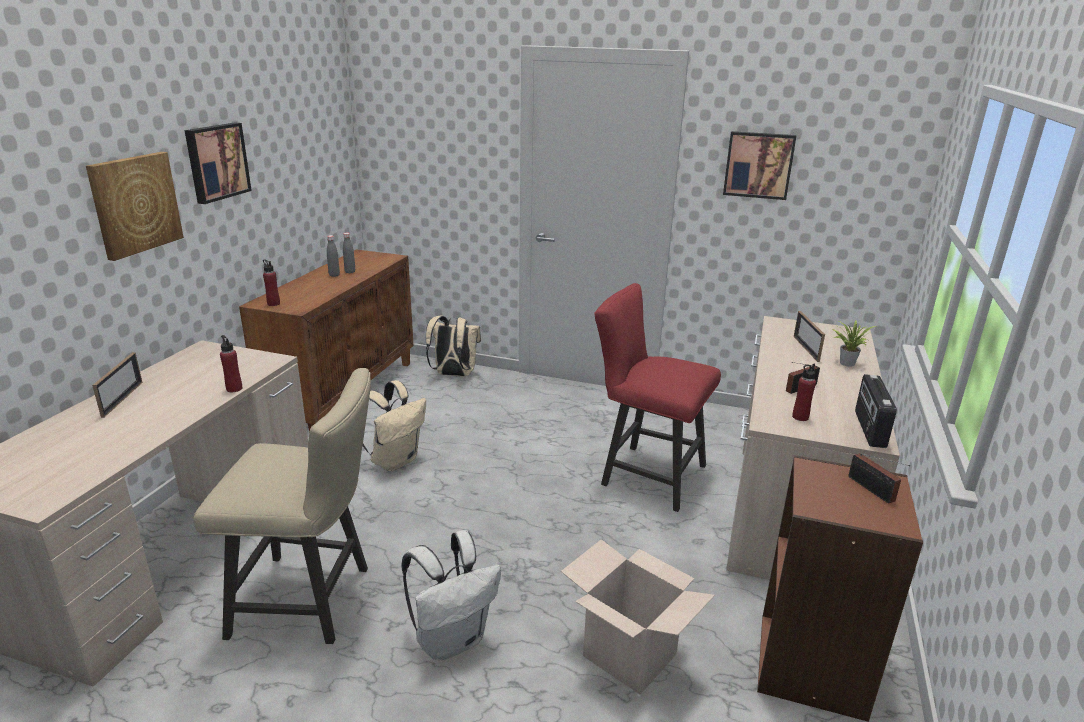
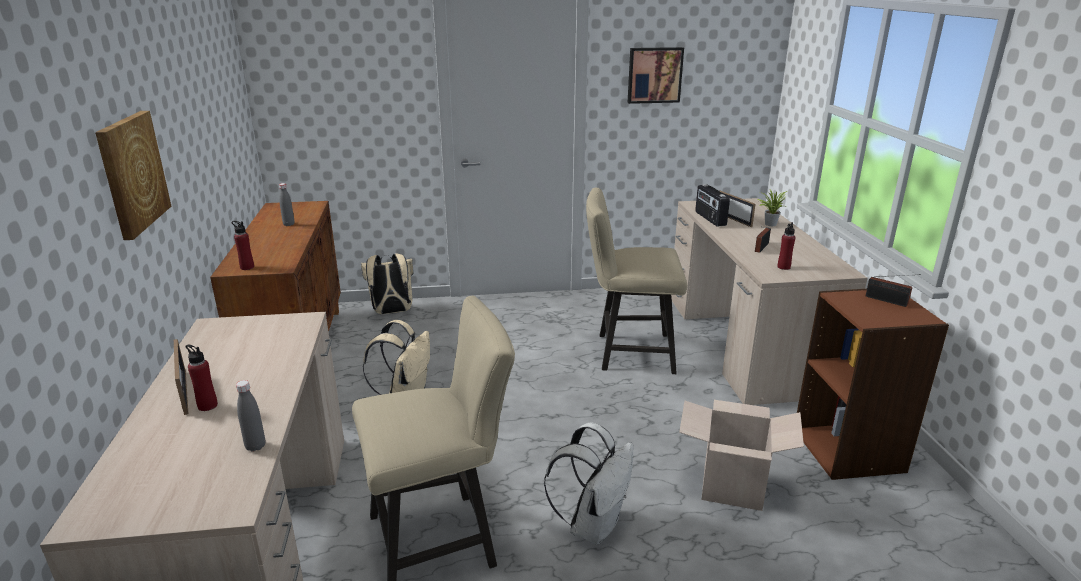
camera: 25 degrees left, 0 degrees up
(216, 162) = (174, 119): picture -> none
(234, 388) = (299, 353): red bottle -> red bottle (207, 405)
(334, 275) = (276, 230): grey bottle -> grey bottle (255, 446)
(645, 474) = (628, 352): red chair -> beige chair
(868, 429) = (832, 265): radio -> radio (709, 219)

